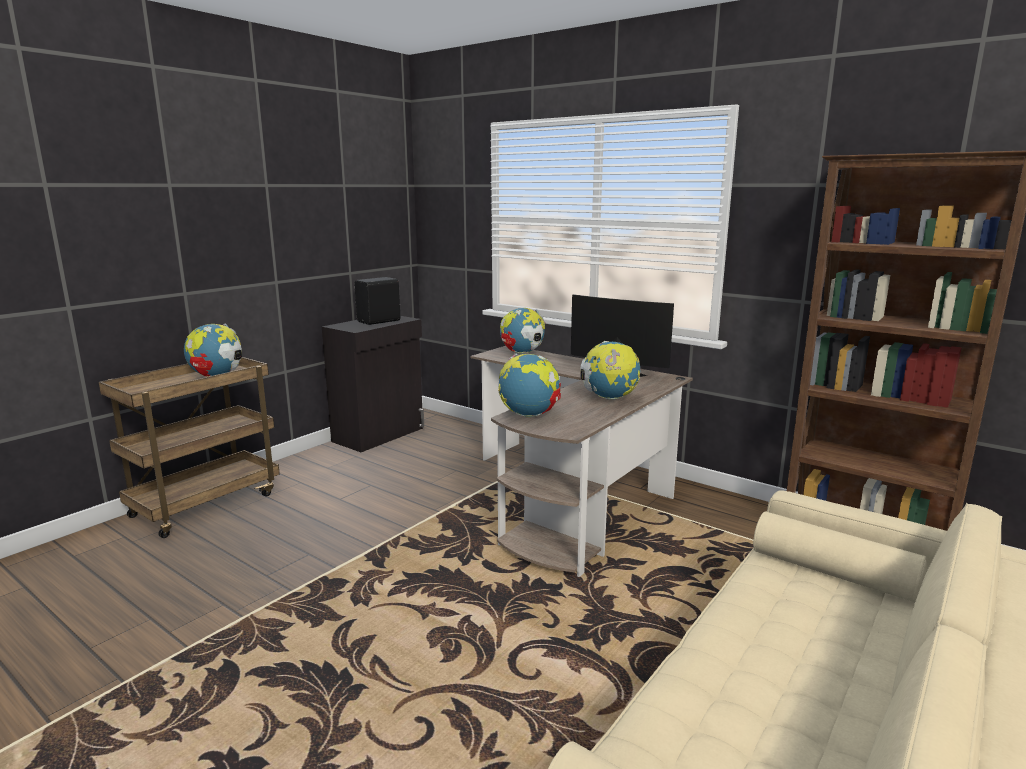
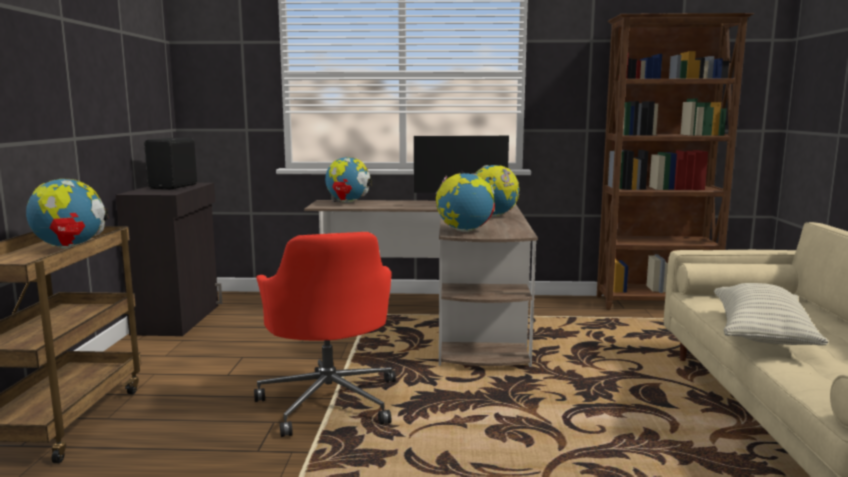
camera: 35 degrees left, 5 degrees down
(369, 549) = (330, 401): none -> red office chair
(734, 644) = (761, 335): none -> pillow

